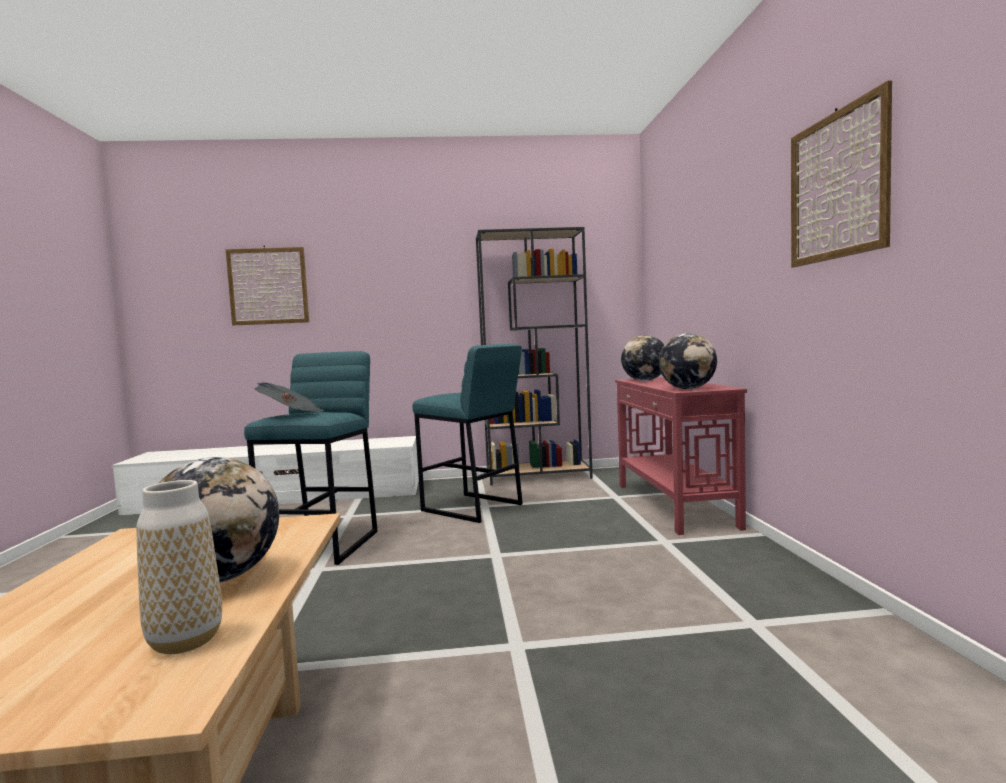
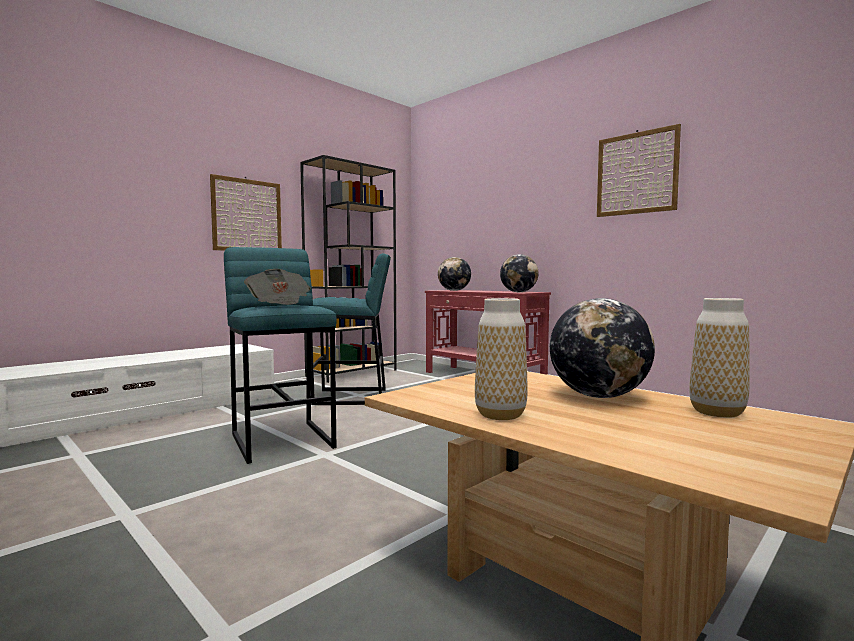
camera: 40 degrees left, 0 degrees up
(80, 576) = (500, 415): none -> vase
(268, 285) = (77, 168): picture -> picture (247, 214)

